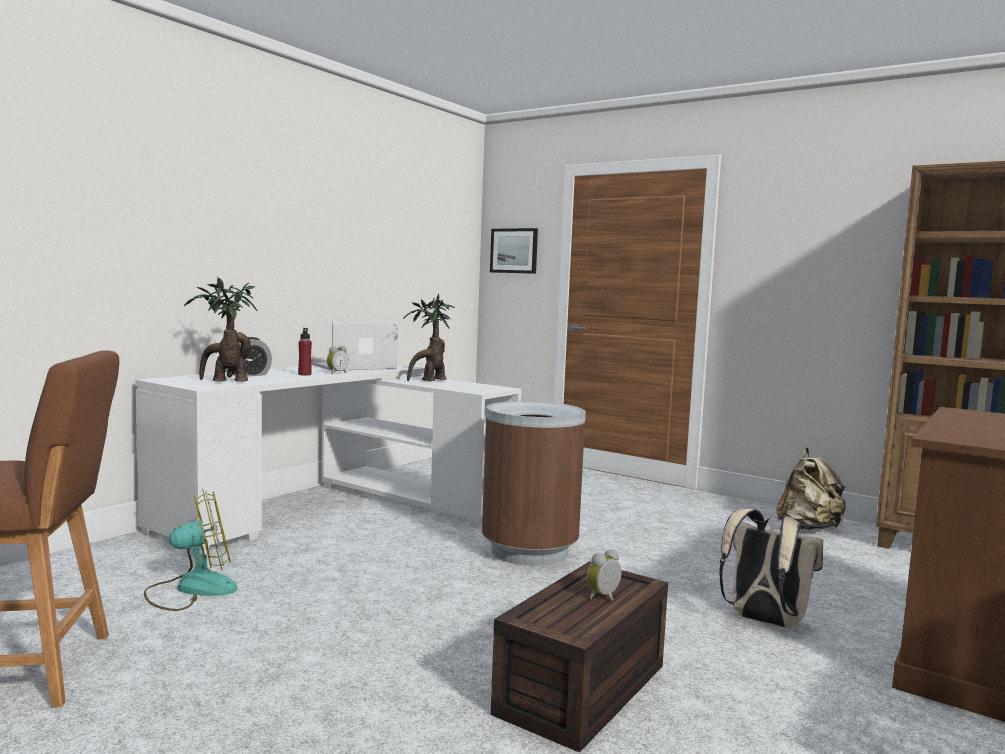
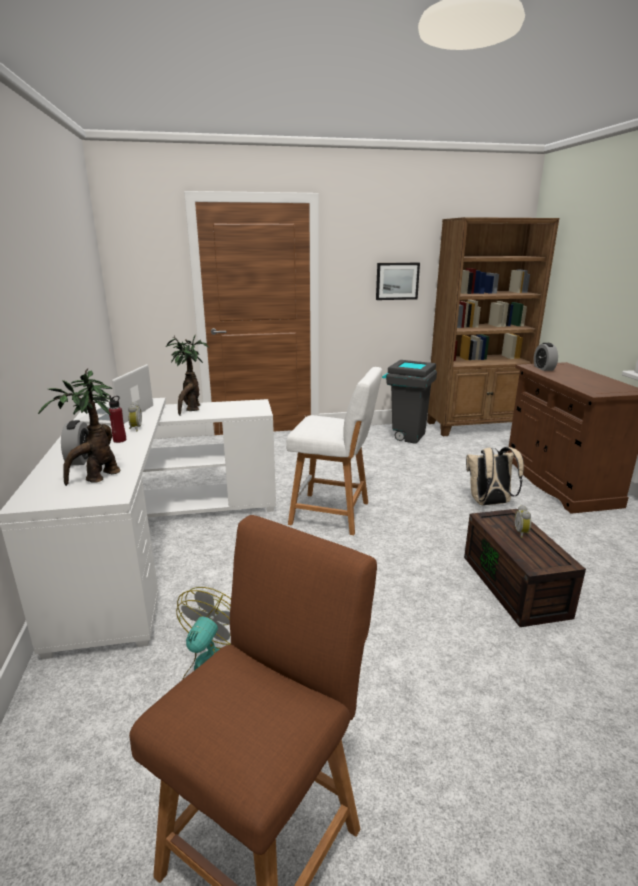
camera: 45 degrees left, 15 degrees up
(514, 250) = (142, 269): picture -> picture (397, 281)
(529, 551) = (334, 514): brown trash can -> white stool
(808, 528) = (405, 436): beige backpack -> grey trash can
(975, 415) = (543, 368): none -> alarm clock

